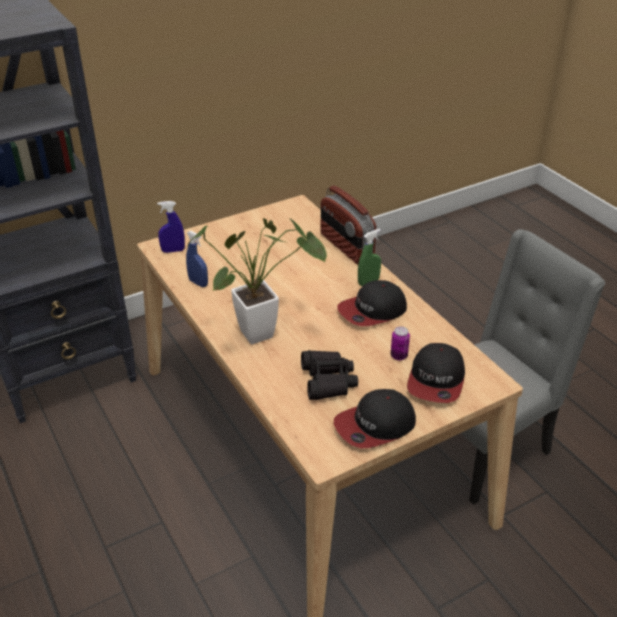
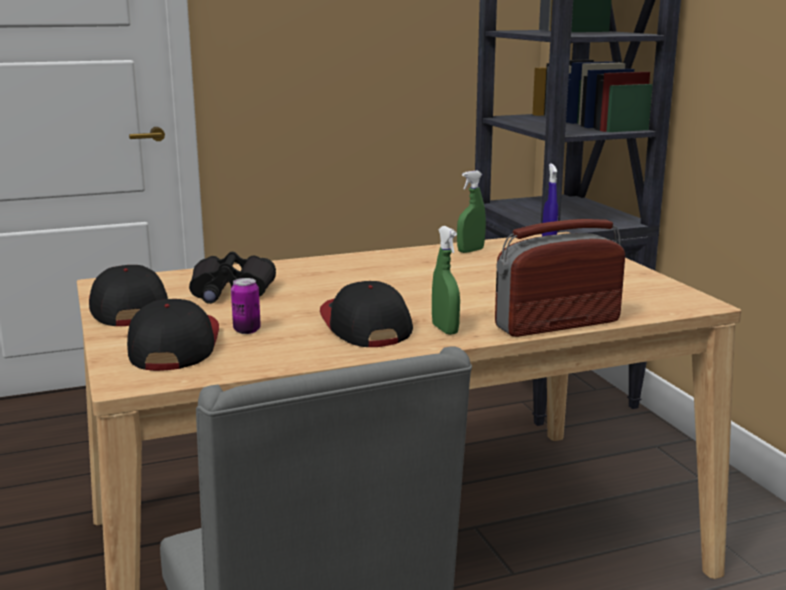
camera: 100 degrees right, 20 degrees down
(198, 283) = (470, 251): blue spray bottle -> green spray bottle
(264, 332) = (350, 272): potted plant -> none
(436, 380) = (173, 345): cap -> cap turned 60 degrees clockwise

